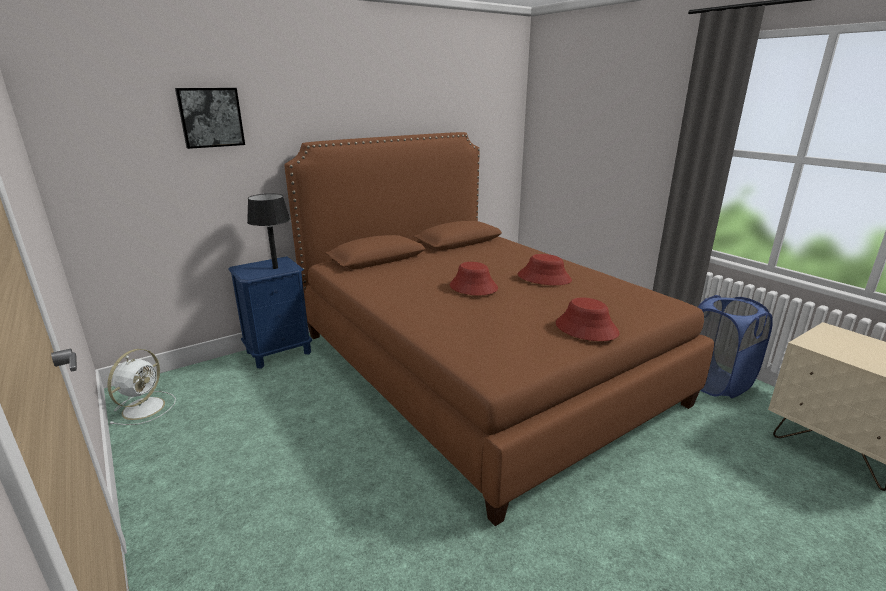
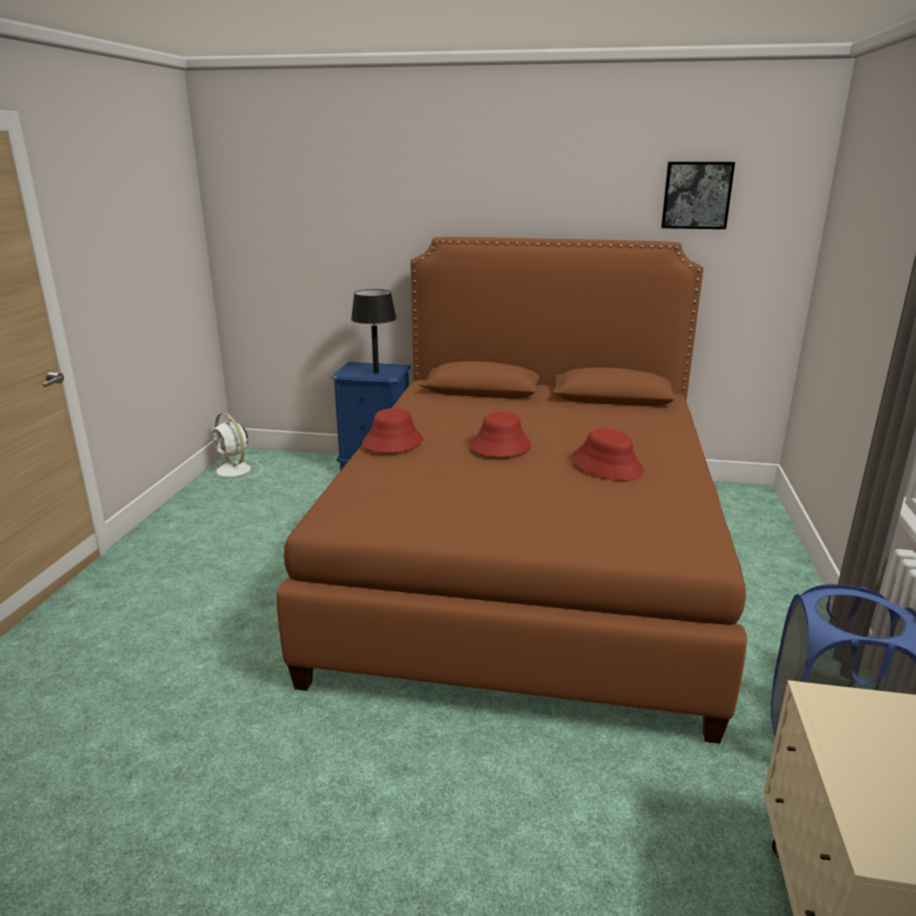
camera: 45 degrees right, 0 degrees up
(145, 407) = (234, 471): white fan -> white fan turned 75 degrees clockwise
(210, 117) = (347, 203): picture -> picture (696, 195)
(586, 329) = (508, 527): red hat -> red hat (392, 442)

